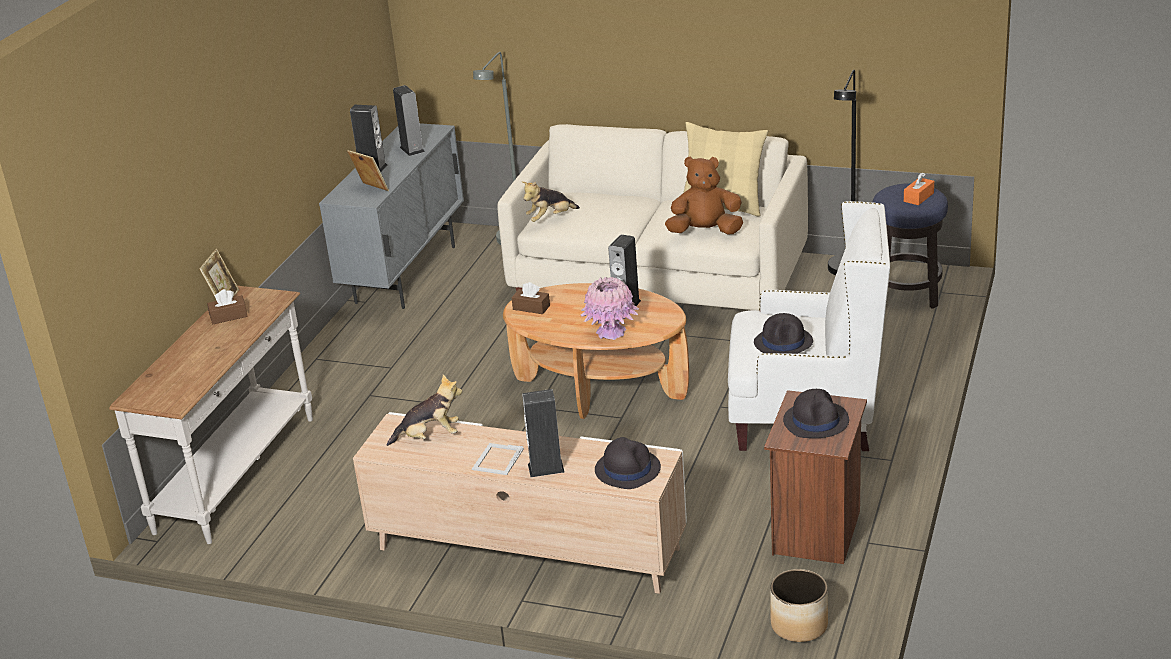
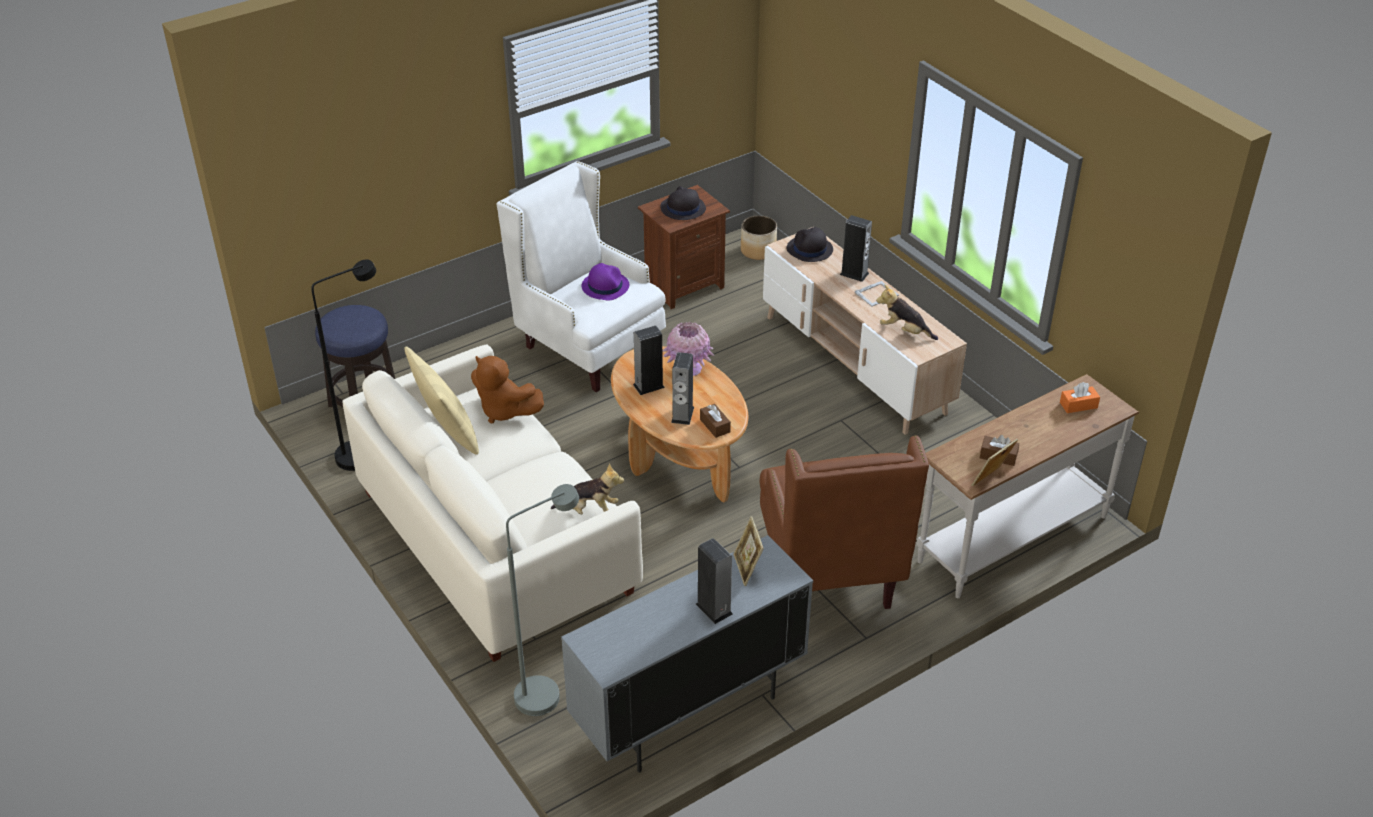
camera: 145 degrees left, 10 degrees up
(381, 380) = (830, 571): none -> brown armchair
(412, 149) = (646, 616): speaker -> speaker (682, 414)
(784, 342) = (605, 286): black hat -> purple hat
(918, 197) = (349, 316): orange tissue box -> orange tissue box (1078, 405)

